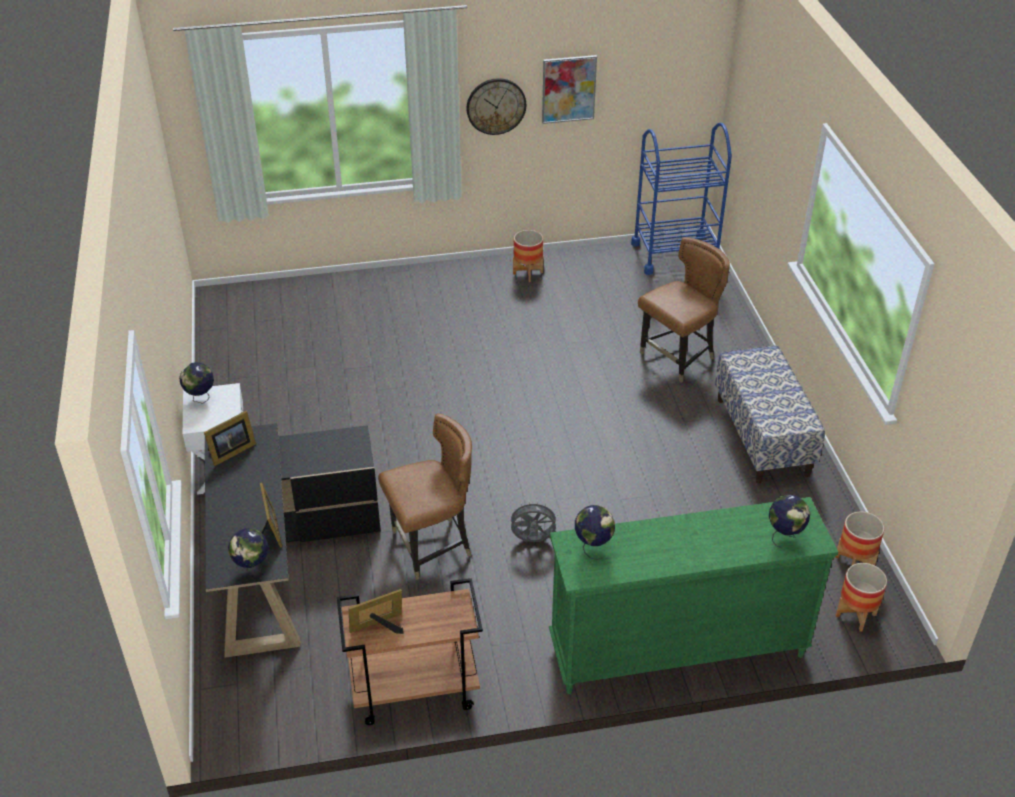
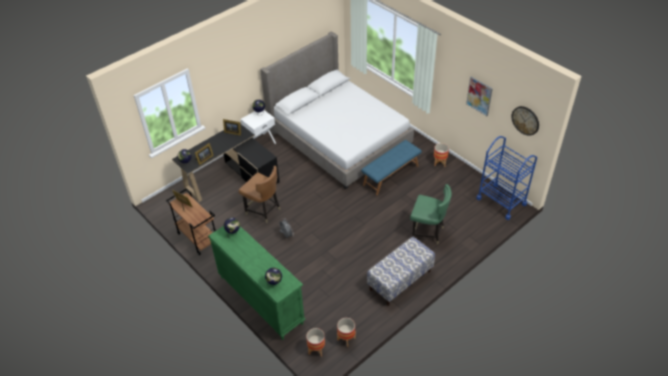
camera: 60 degrees right, 5 degrees up
(337, 357) = (339, 138): none -> bed
(496, 106) = (450, 84): wall clock -> wall clock (525, 120)
(502, 338) = (390, 175): none -> blue bench
(678, 358) = (427, 232): brown chair -> green chair

